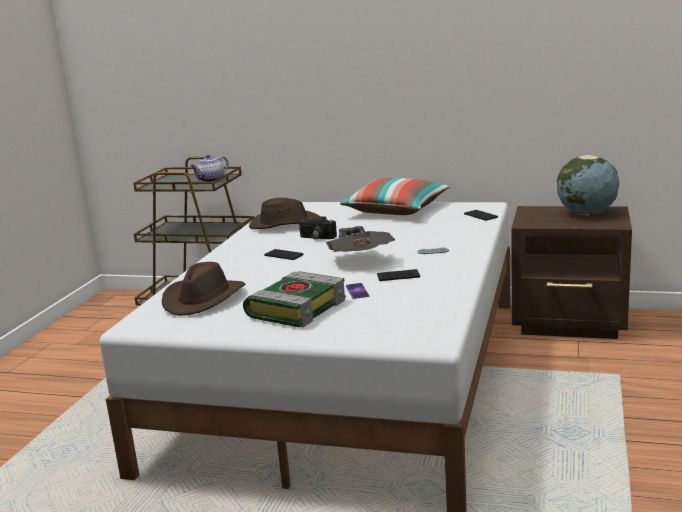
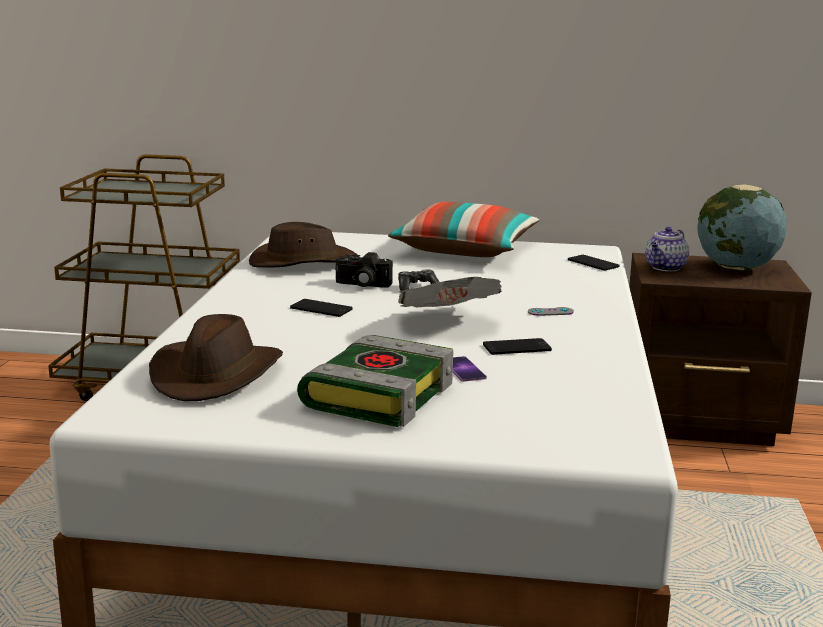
camera: 10 degrees left, 0 degrees up
(211, 180) = (180, 191): teapot -> teapot (665, 268)

